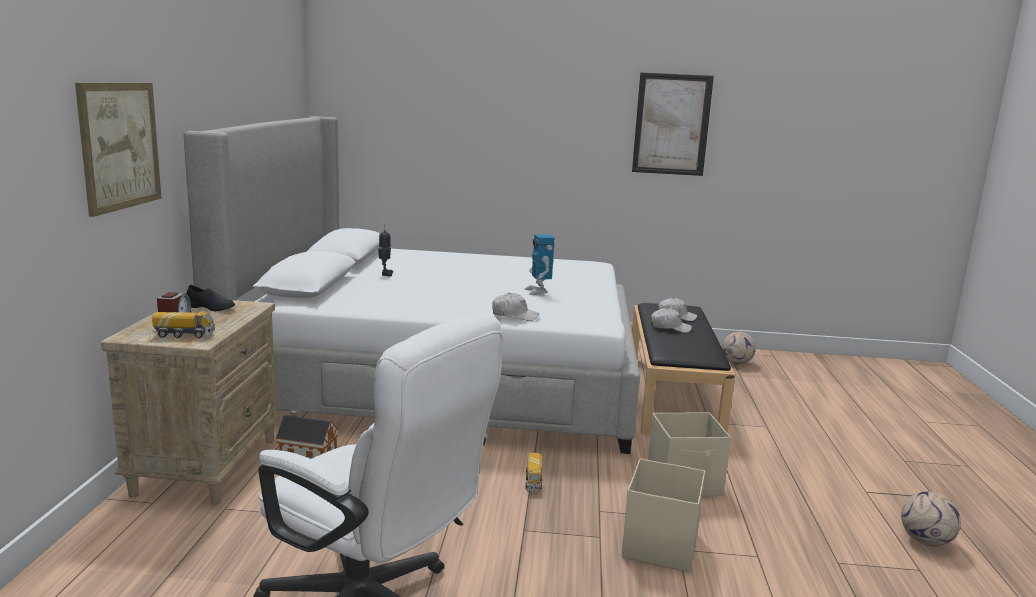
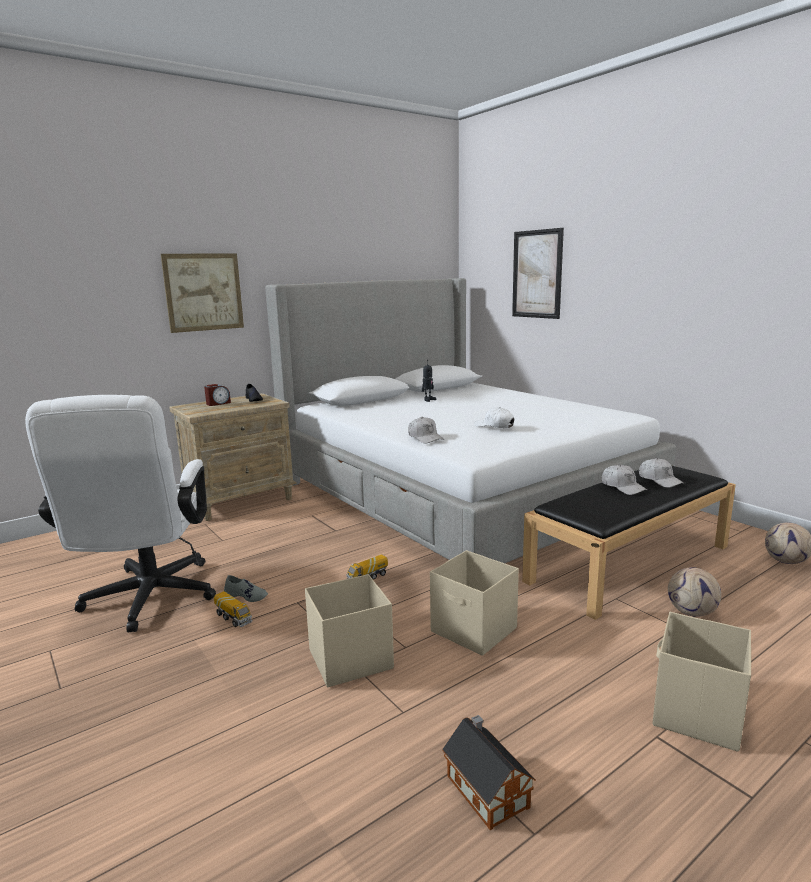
camera: 50 degrees right, 0 degrees up
(185, 335) = (202, 410): toy truck -> toy truck (234, 618)
(306, 452) = (292, 510): toy house -> toy house (486, 788)
(466, 549) = (246, 596): none -> grey shoe
(538, 291) = (494, 426): toy robot -> white cap
(671, 124) = (746, 264): picture -> picture (537, 274)
(856, 470) = (696, 714): none -> beige storage box
(926, 541) = (614, 821): football -> football (692, 613)

